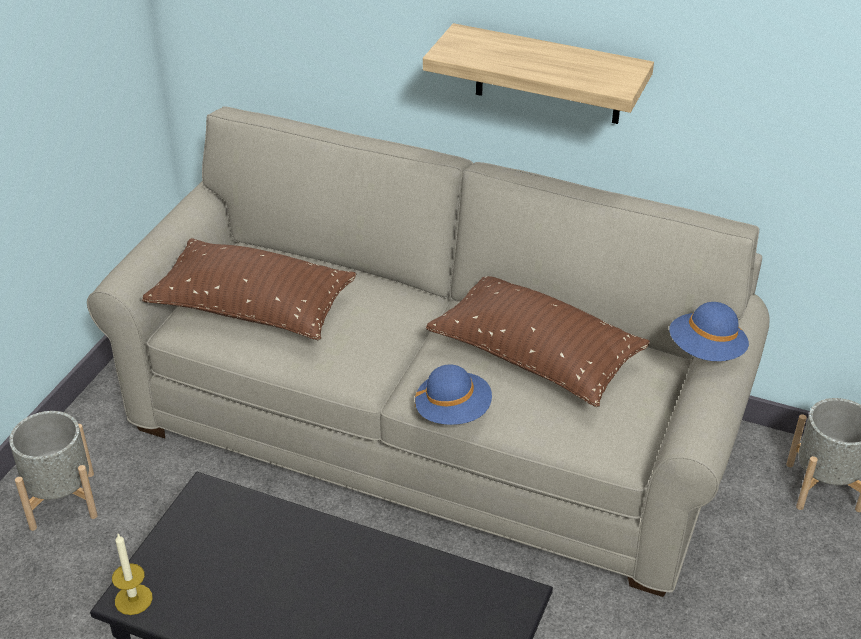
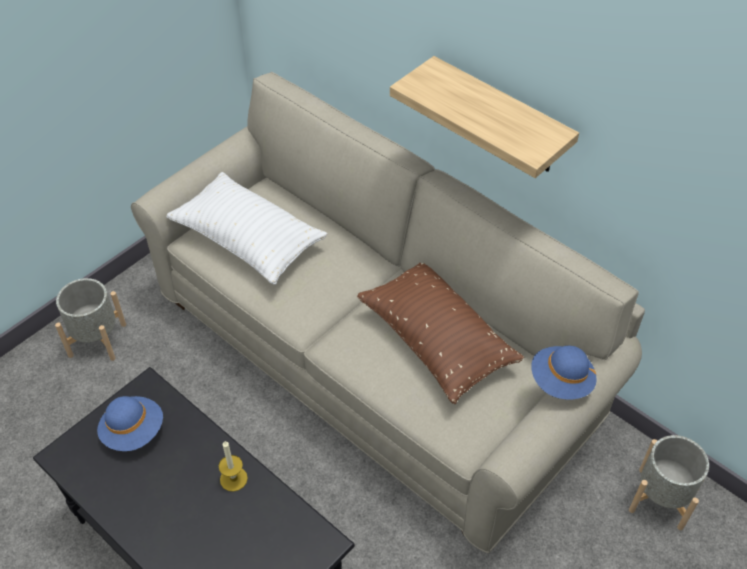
camera: 20 degrees right, 10 degrees up
(133, 599) = (63, 457): candle -> candle (233, 479)
(253, 309) = (248, 240): brown pillow -> white pillow
(453, 411) = (353, 370): blue hat -> blue hat (133, 431)

